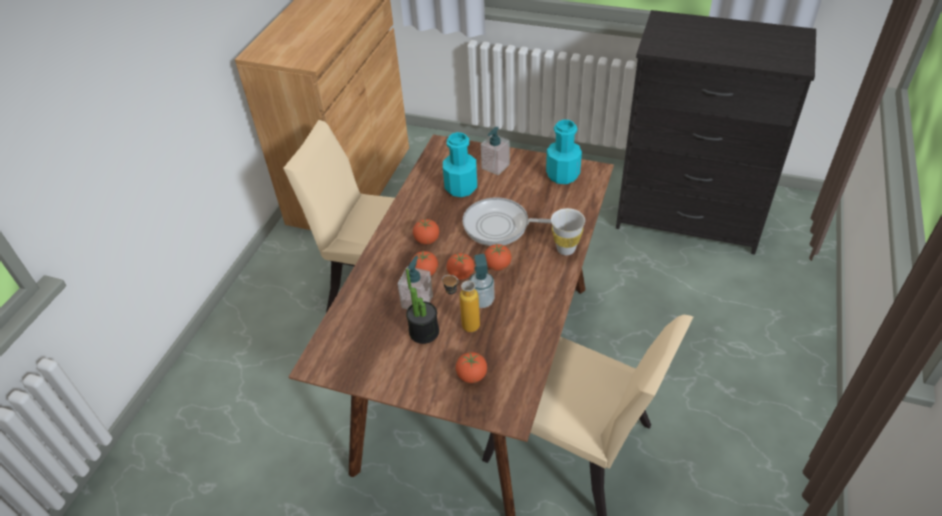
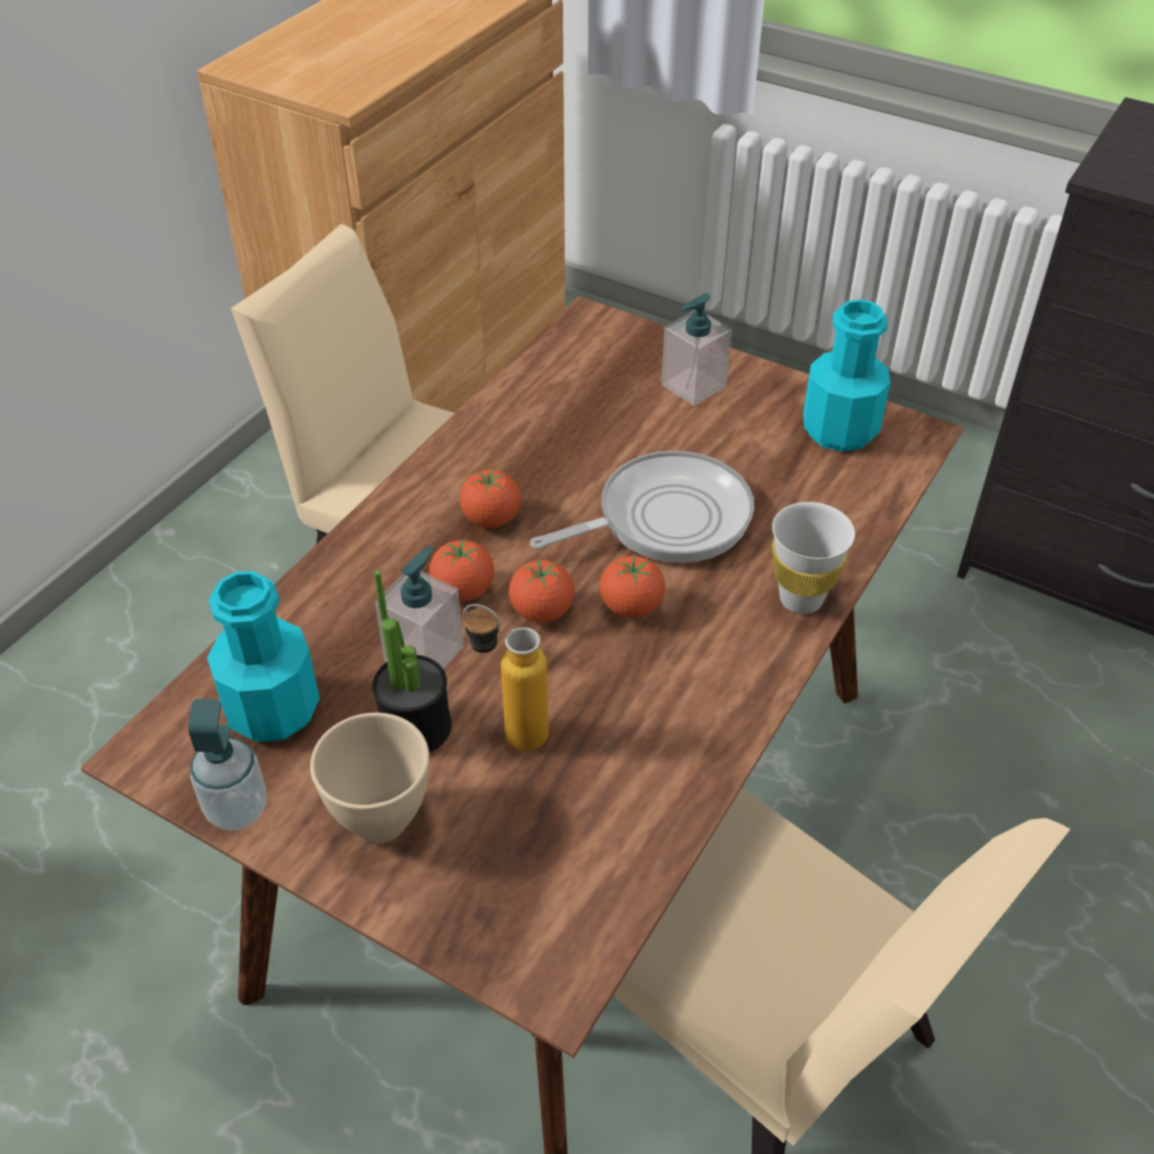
camera: 10 degrees right, 0 degrees up
(424, 371) = (384, 821): none -> beige bowl
(461, 187) = (603, 417): turquoise bottle -> turquoise bottle (273, 710)
(472, 376) = (491, 858): tomato -> none
(482, 301) = (571, 681): soap dispenser -> soap dispenser (237, 809)
(500, 226) = (665, 518): frying pan -> frying pan turned 135 degrees clockwise

